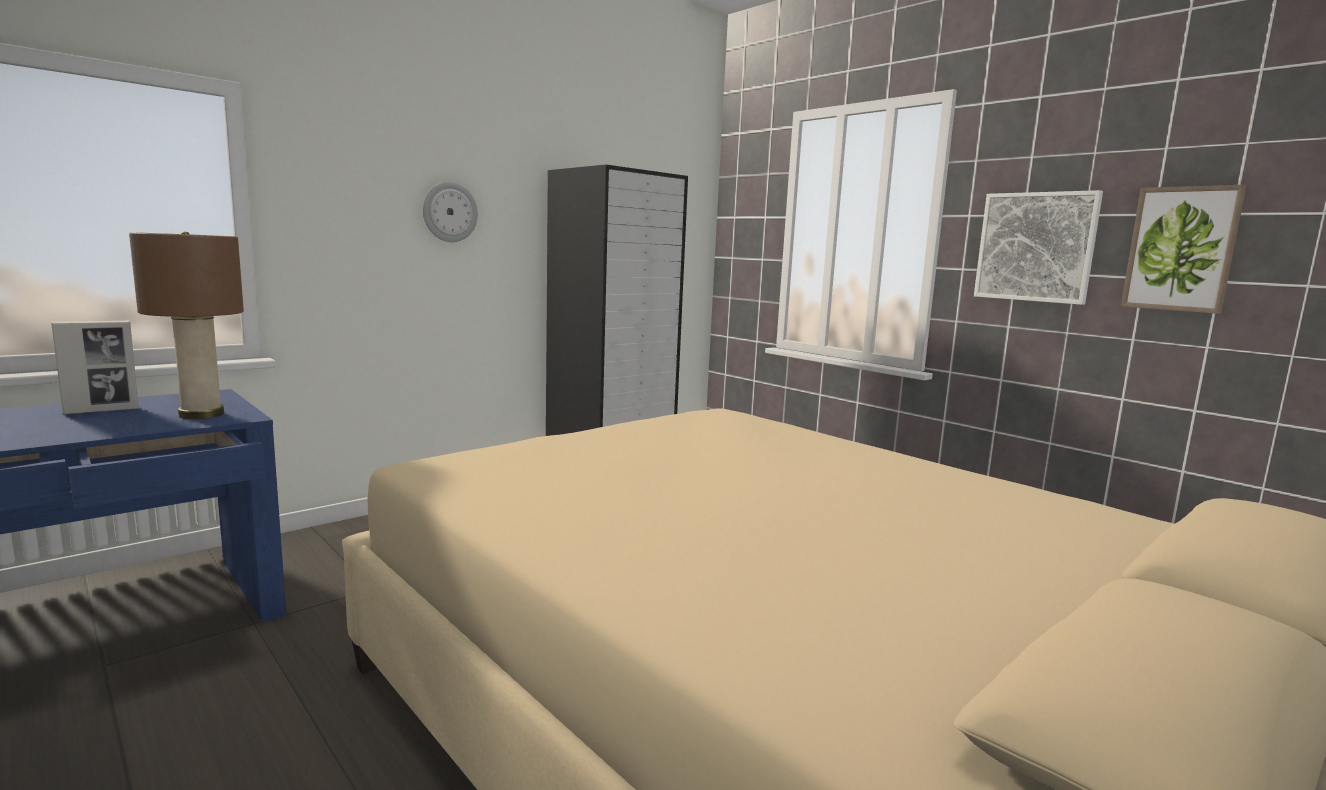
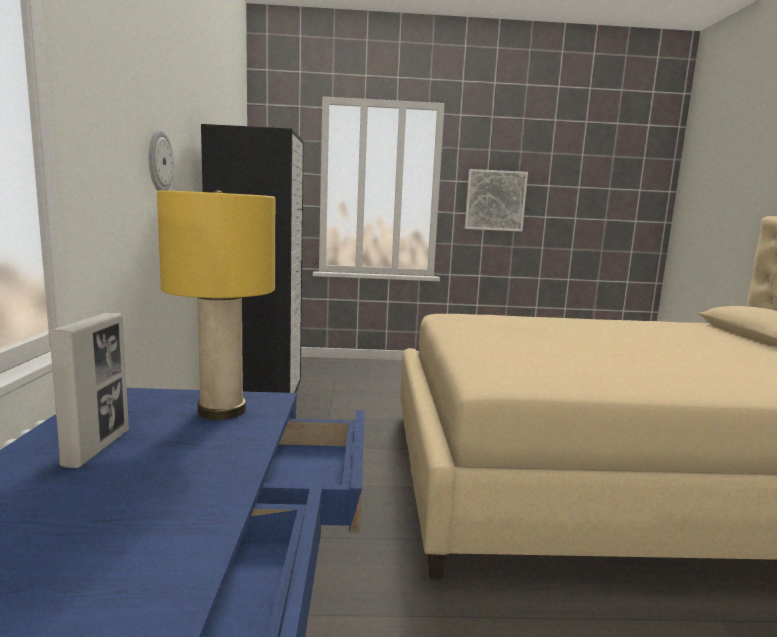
camera: 50 degrees left, 0 degrees up
(201, 414) = (222, 411): brown table lamp -> yellow table lamp
(1181, 249) = (561, 203): picture -> none

